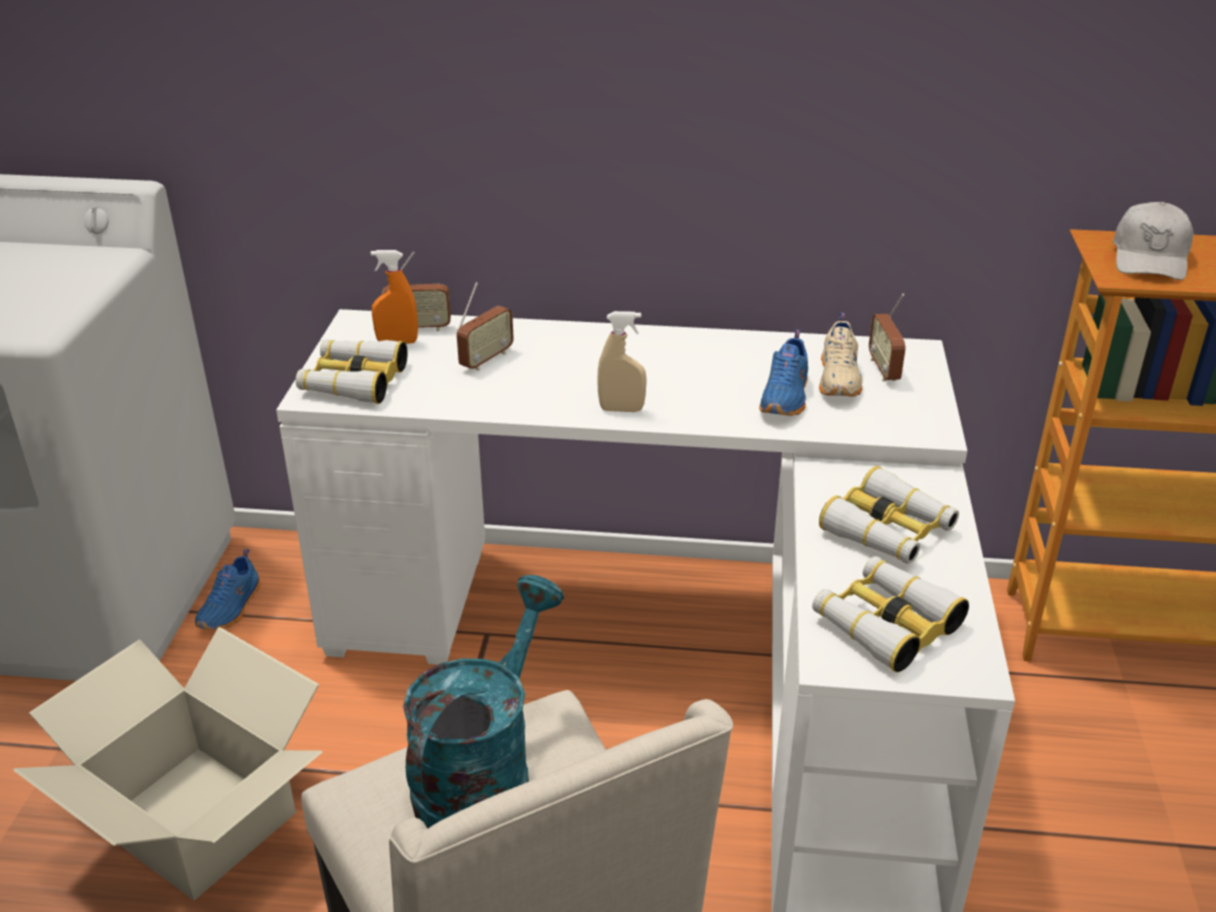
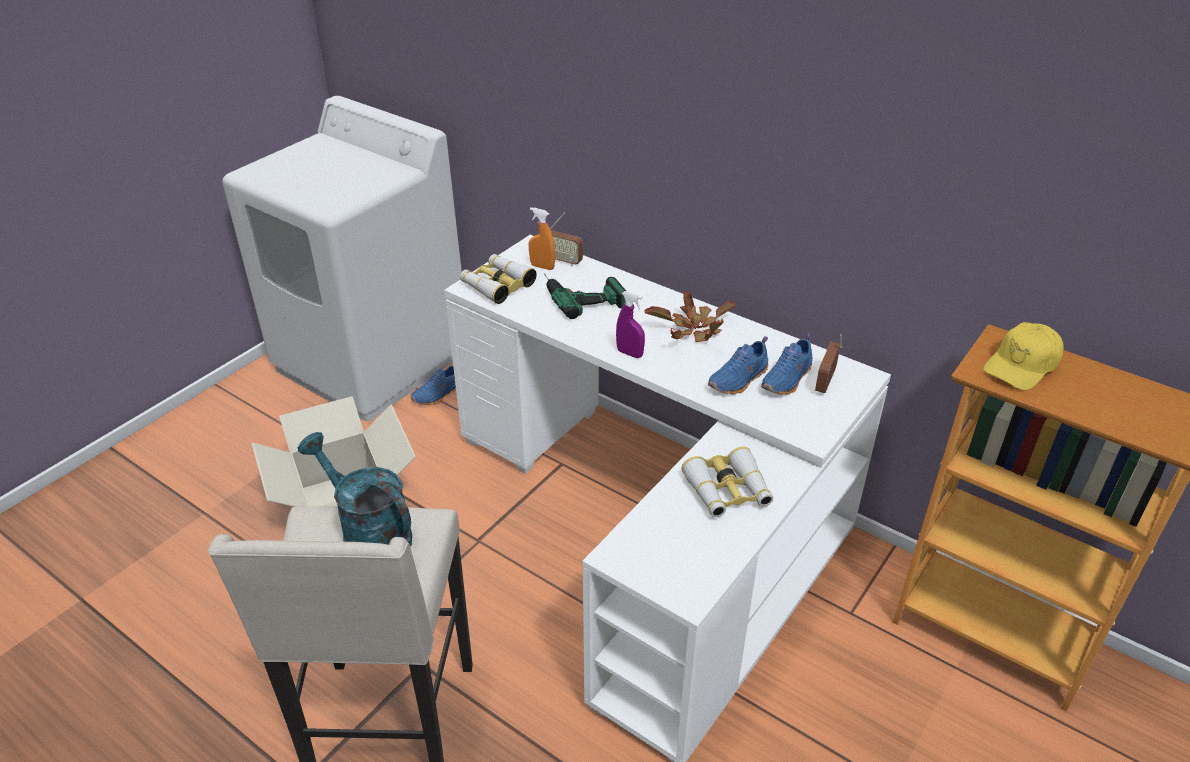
camera: 30 degrees right, 5 degrees up
(482, 772) = (368, 534): turquoise watering can -> turquoise watering can turned 105 degrees counterclockwise
(486, 360) = (581, 294): radio -> power drill
(621, 409) = (629, 353): beige spray bottle -> purple spray bottle
(674, 360) = (693, 330): none -> potted plant
(840, 379) = (788, 379): beige shoe -> blue shoe
(885, 624) = (666, 547): binoculars -> none
(1150, 258) = (1022, 366): white cap -> yellow cap

